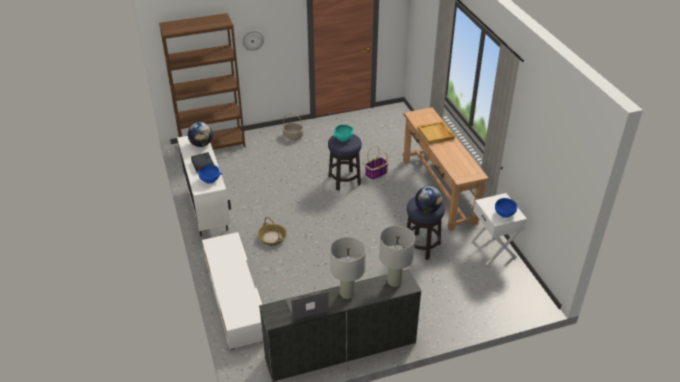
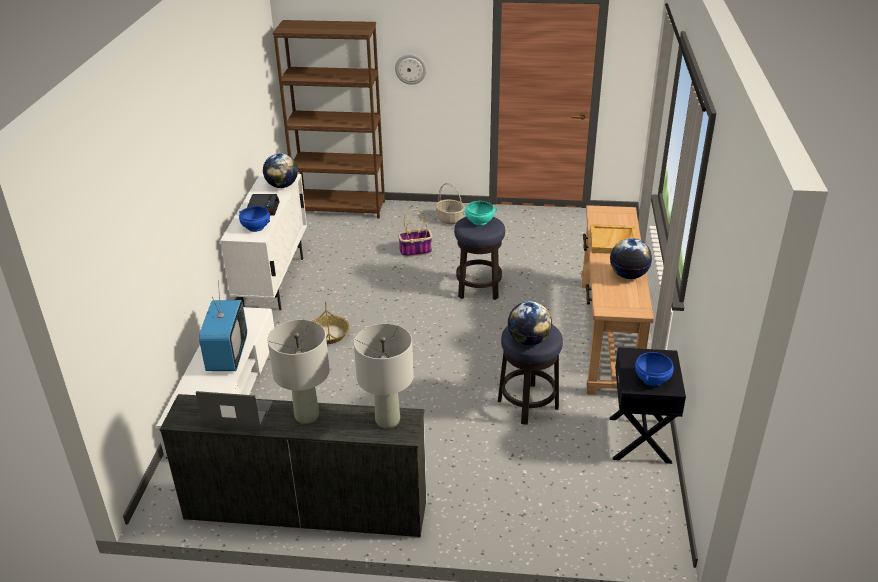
camera: 25 degrees right, 5 degrees down
(234, 271) = (227, 355): none -> television
(376, 174) = (529, 290): basket -> basket (415, 251)
(458, 154) = (628, 275): none -> globe
(494, 249) = (641, 440): white nightstand -> black nightstand

